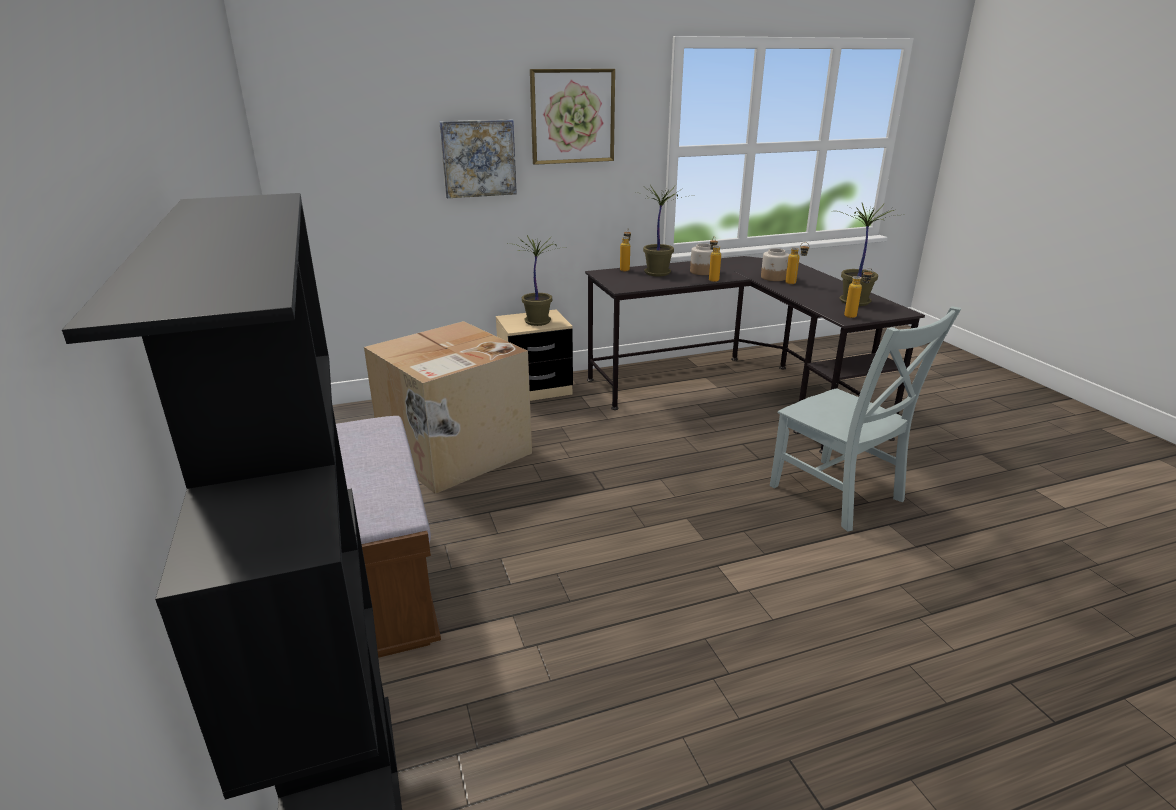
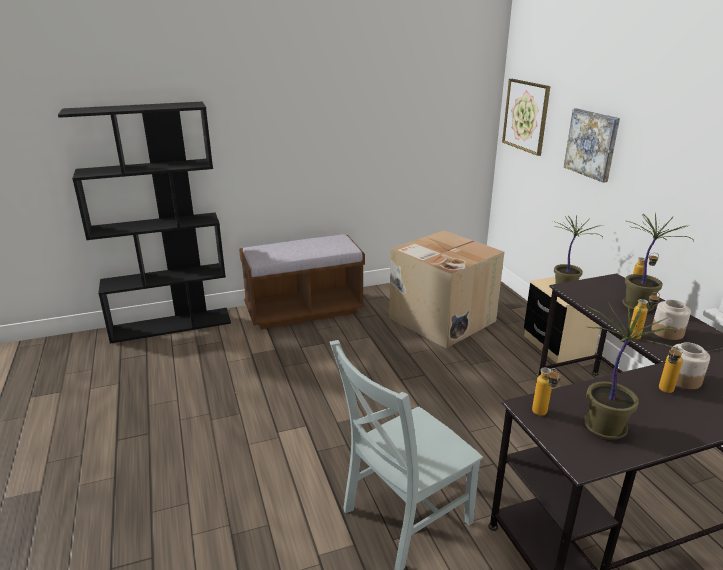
camera: 90 degrees right, 0 degrees up
(572, 116) = (666, 128): picture -> picture (526, 116)

